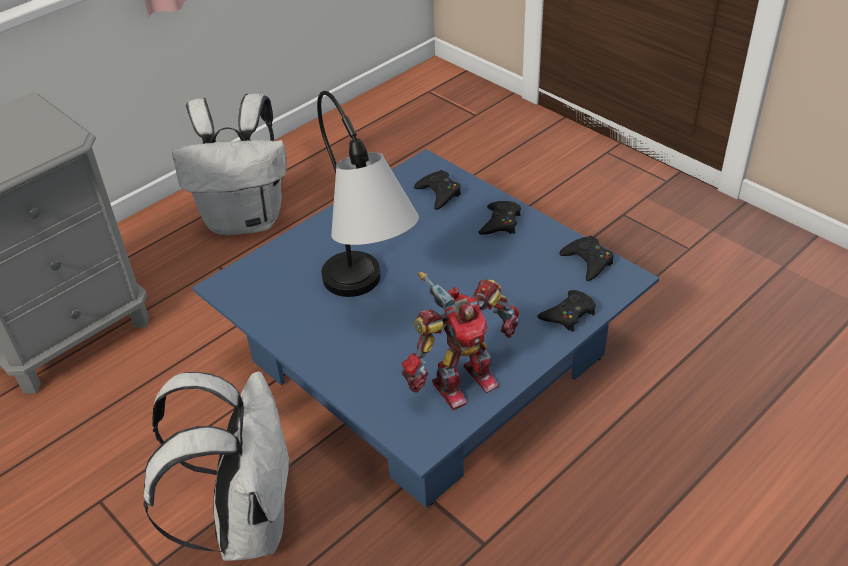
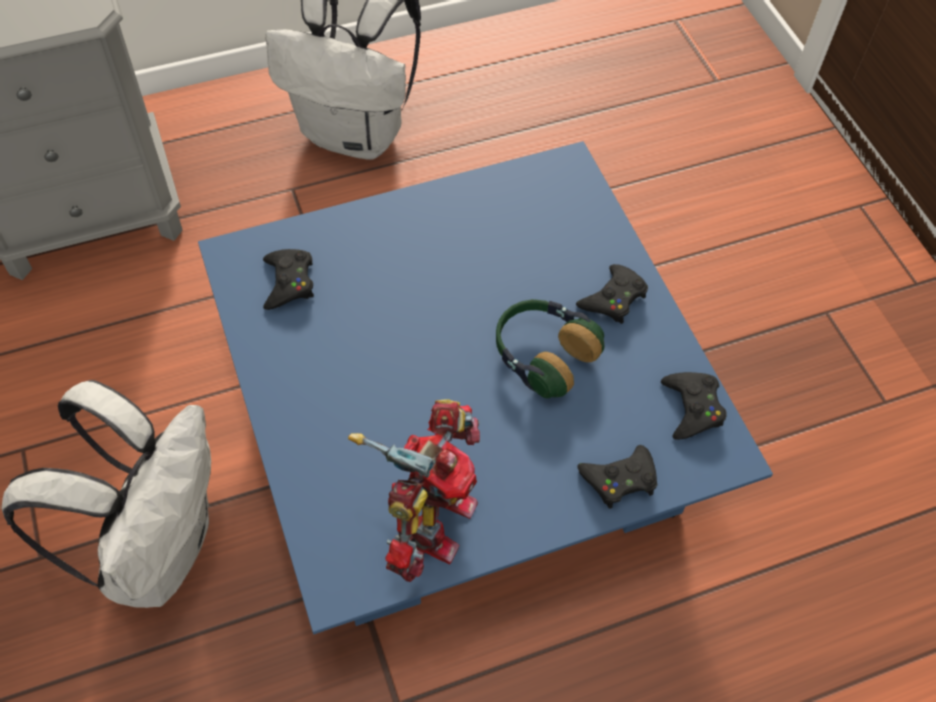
camera: 20 degrees right, 15 degrees up
(369, 301) = (387, 350): table lamp -> none
(439, 193) = (560, 220): black game controller -> black game controller (288, 282)
(461, 381) = (432, 519): toy robot -> toy robot turned 60 degrees counterclockwise
(475, 268) = (542, 355): none -> headphones

